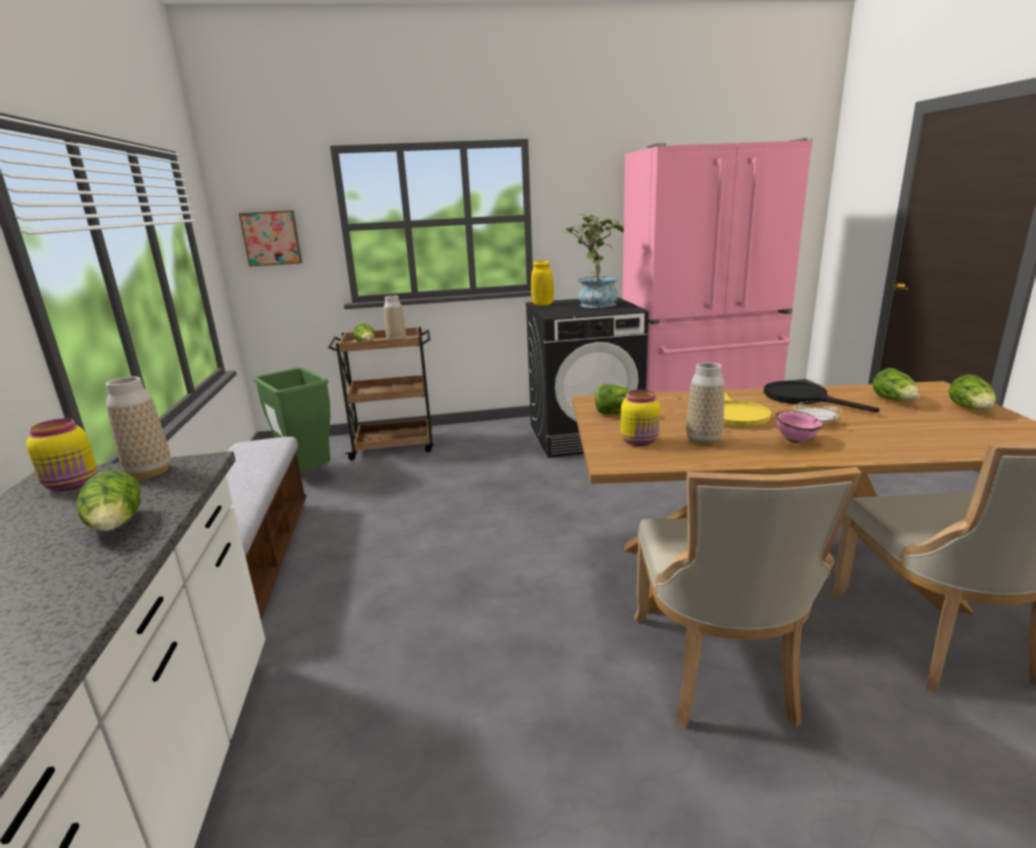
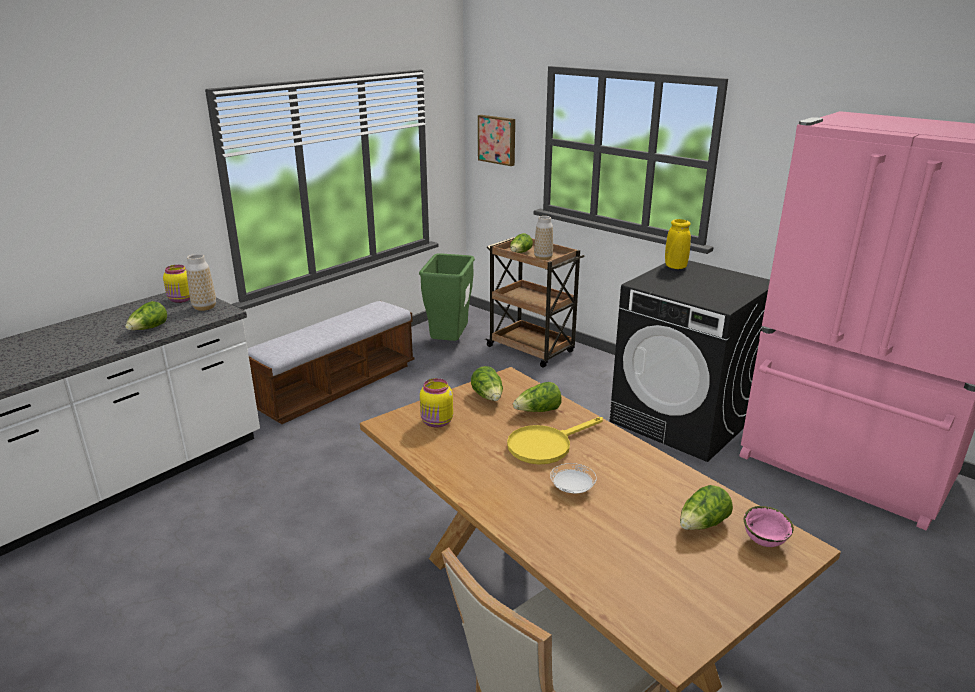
camera: 50 degrees right, 5 degrees up
(594, 303) = (720, 284): potted plant -> none
(703, 441) = (465, 447): vase -> none
(717, 671) = (393, 619): beige chair -> none
(795, 440) = (512, 487): pink bowl -> pink bowl (764, 542)
(803, 399) = (639, 470): black frying pan -> none
(971, 409) = (734, 578): lettuce -> lettuce (538, 411)

